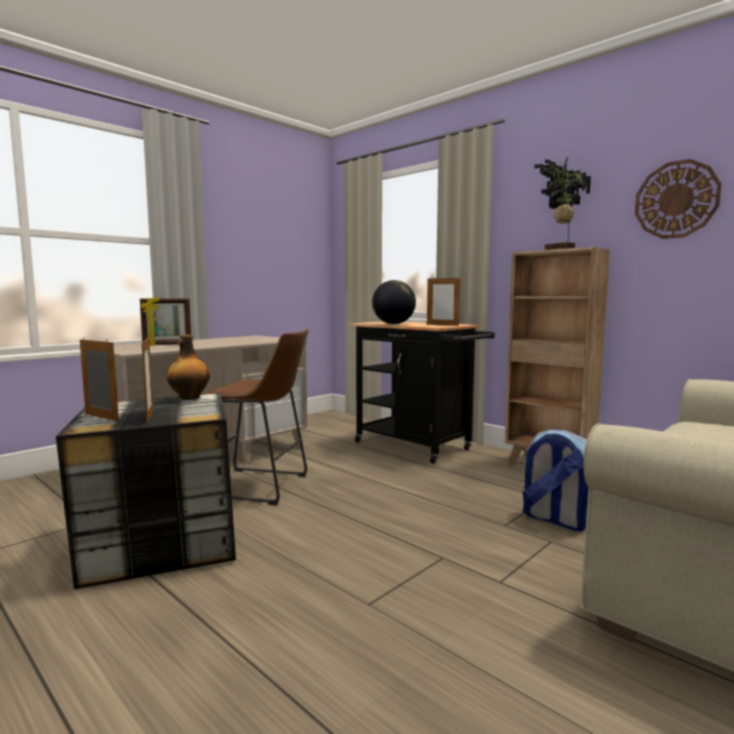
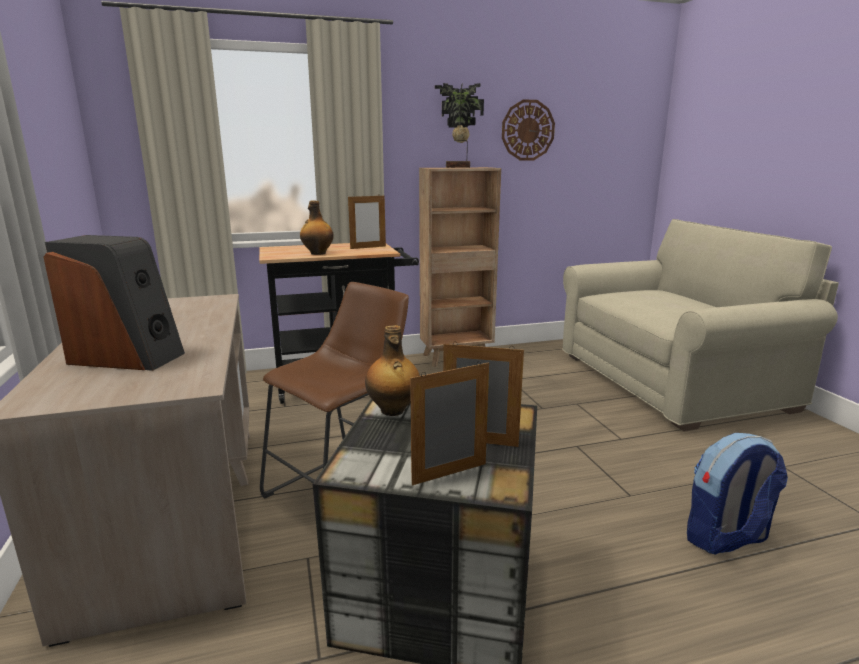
camera: 60 degrees left, 10 degrees up
(167, 345) = (128, 357): picture frame -> speaker
(393, 324) = (317, 253): globe -> bottle
(555, 520) = (547, 390): backpack -> backpack (726, 539)

